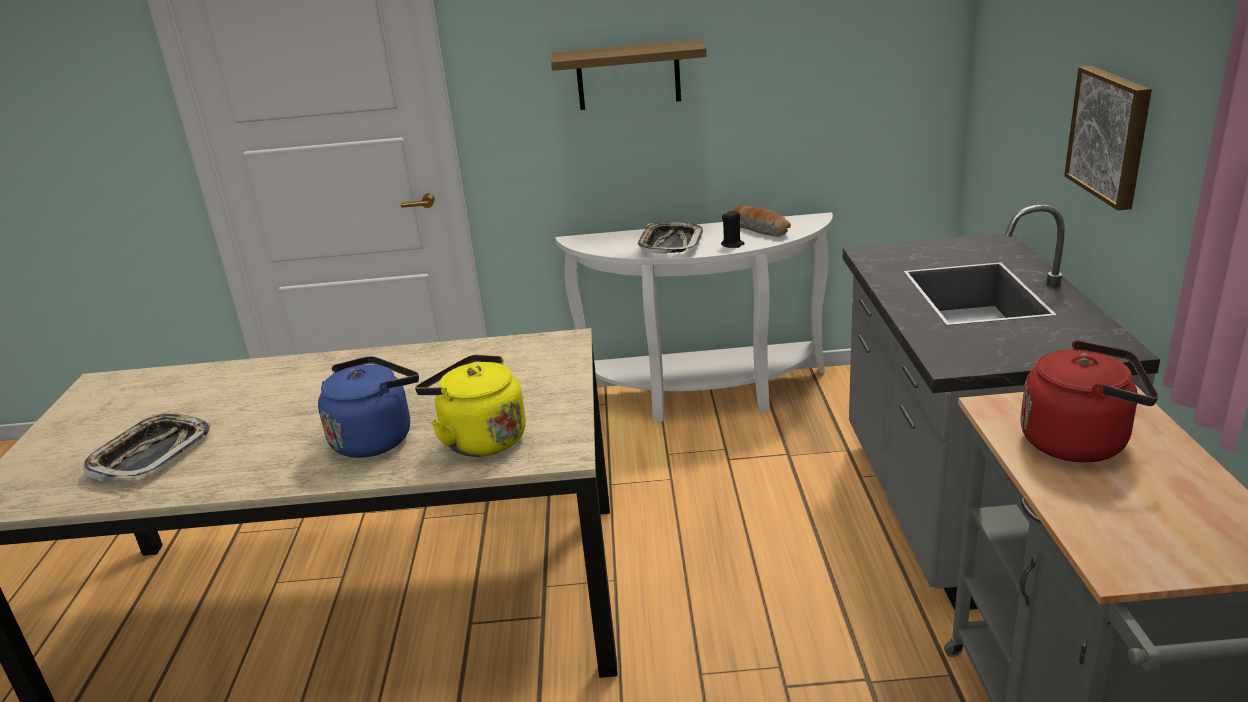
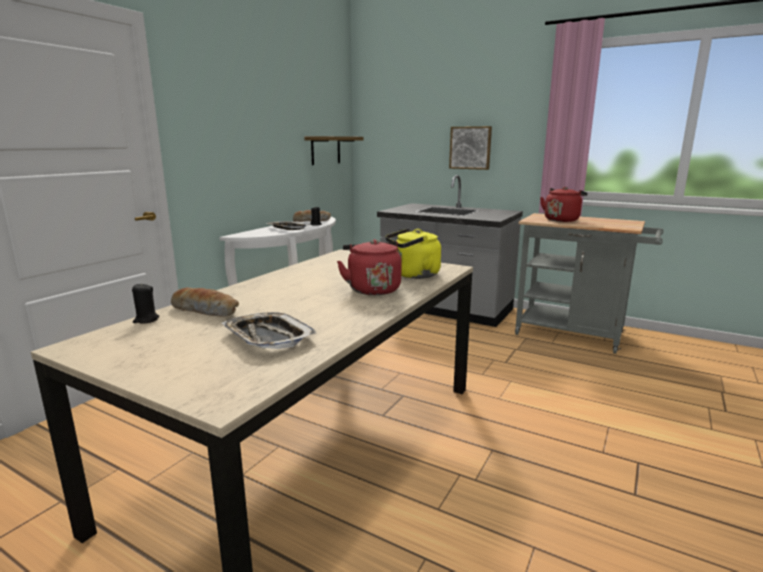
camera: 60 degrees left, 10 degrees down
(180, 373) = (146, 320): none -> black candle
(222, 385) = (206, 311): none -> bread
(376, 438) = (372, 289): blue kettle -> red kettle
(628, 75) = (248, 139): shelf -> shelf (325, 150)

